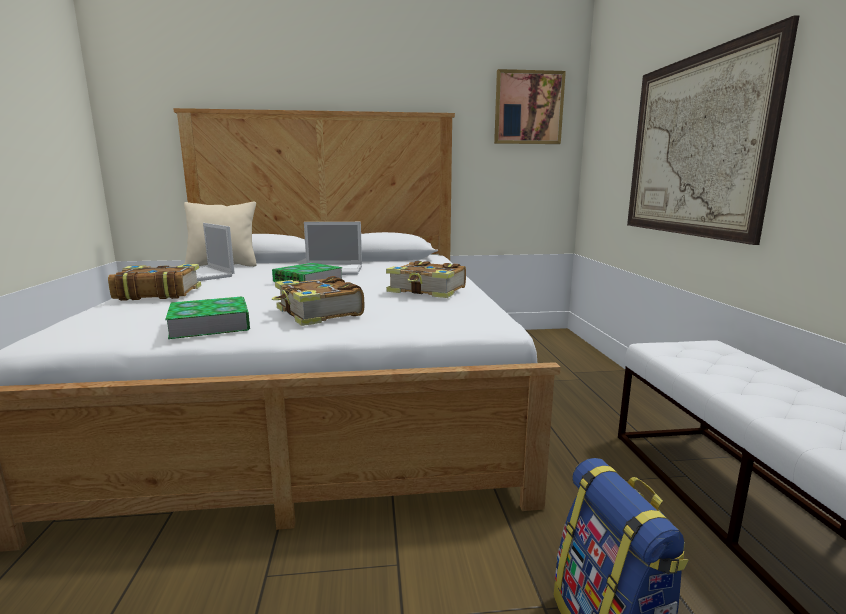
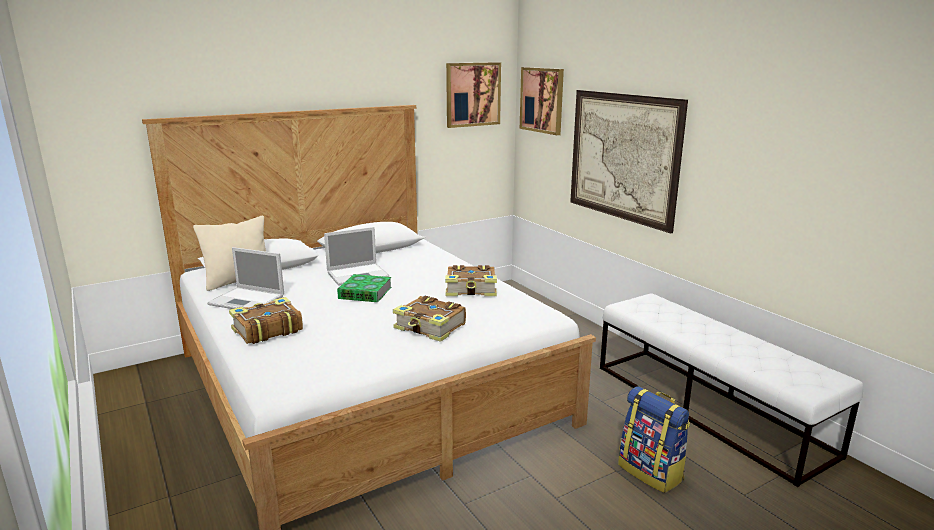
camera: 25 degrees left, 5 degrees up
(210, 324) = (376, 353): book -> none
(608, 106) = (542, 100): none -> picture

